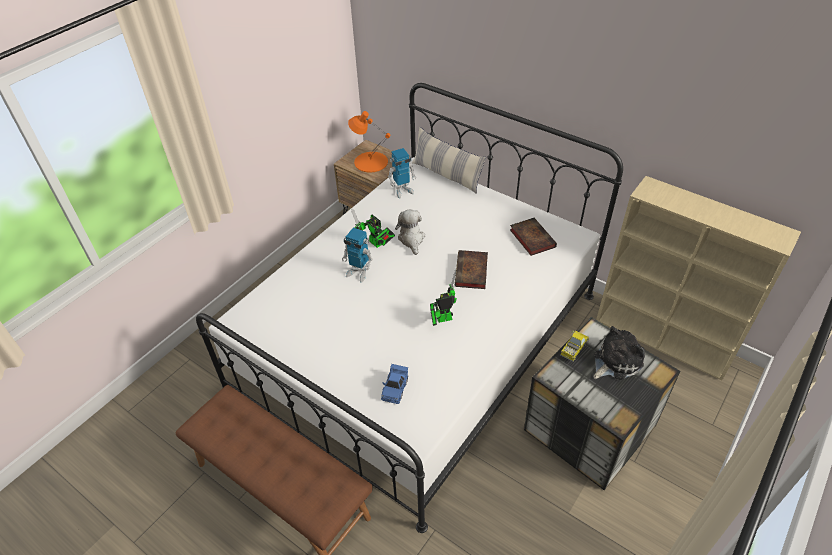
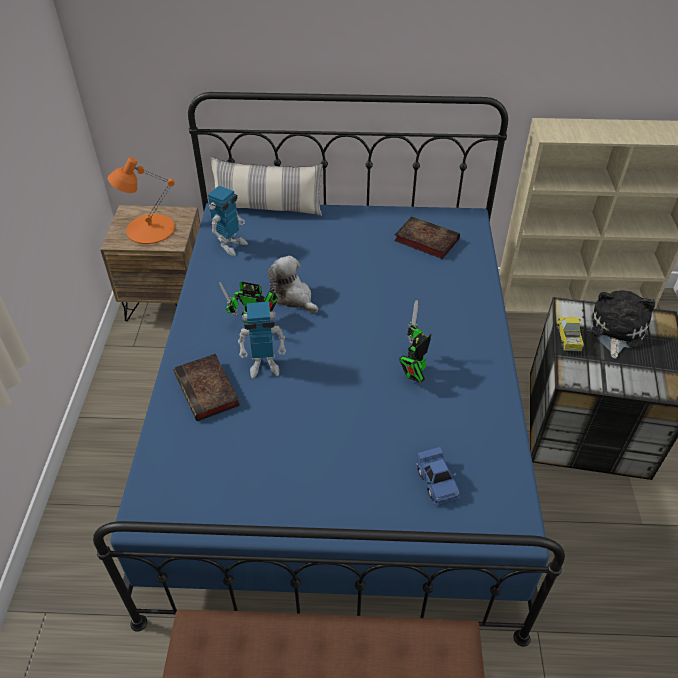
camera: 35 degrees left, 0 degrees up
(417, 340) = (338, 424): white bed -> blue bed
(471, 272) = (397, 304): book -> book (208, 391)

